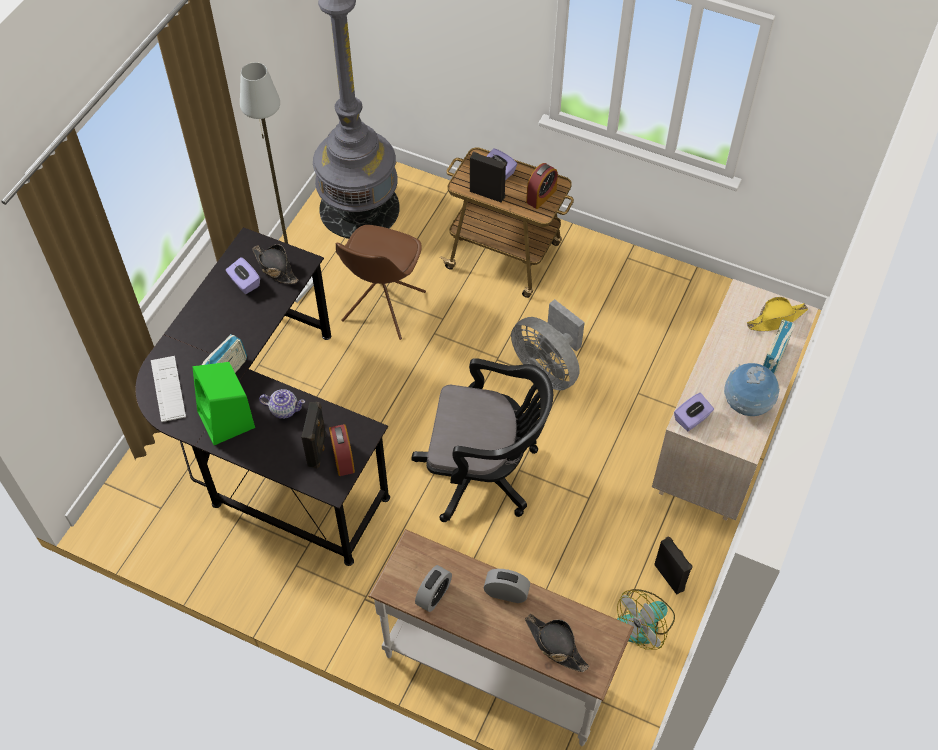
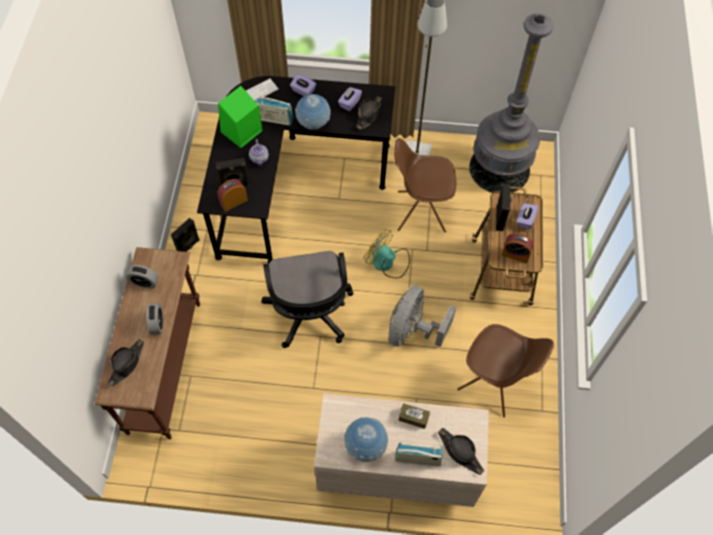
camera: 70 degrees right, 5 degrees up
(258, 332) = (313, 124): none -> globe
(497, 670) = (166, 366): white console table -> brown console table
(644, 312) = (494, 383): none -> brown chair
(644, 623) = (225, 451): fan -> fan (387, 262)
(670, 576) = (267, 460): black speaker -> black speaker (189, 246)
(692, 419) = (338, 409): purple tissue box -> purple tissue box (303, 91)
(723, 349) = (413, 418): none -> brown tissue box
(776, 319) = (460, 452): yellow hat -> black hat

